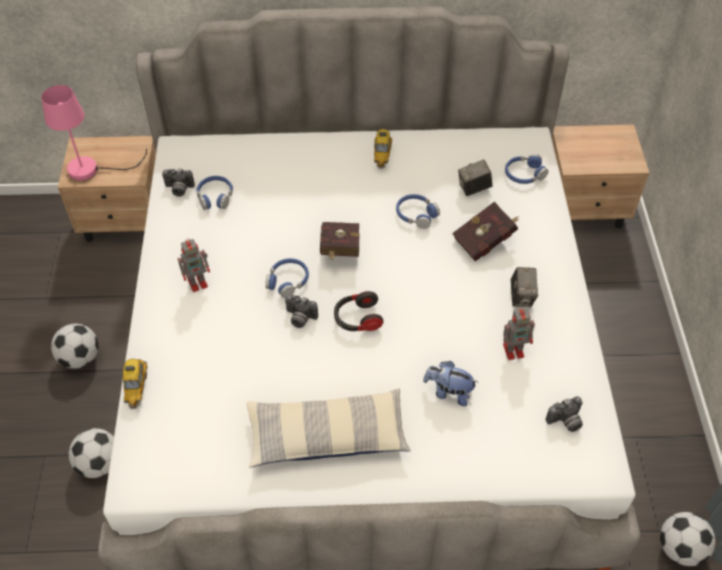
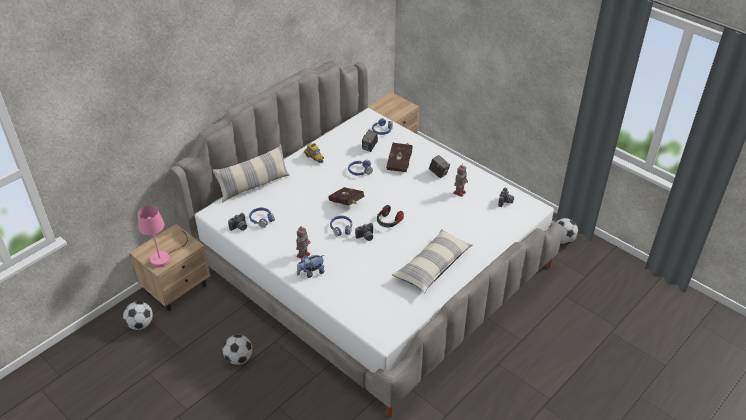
camera: 45 degrees left, 10 degrees down
(100, 464) = (310, 388): football -> football (140, 324)
(136, 387) = (334, 308): toy car -> none
(264, 144) = (254, 186): none -> pillow
(448, 392) = (455, 221): plush toy -> plush toy (311, 273)

